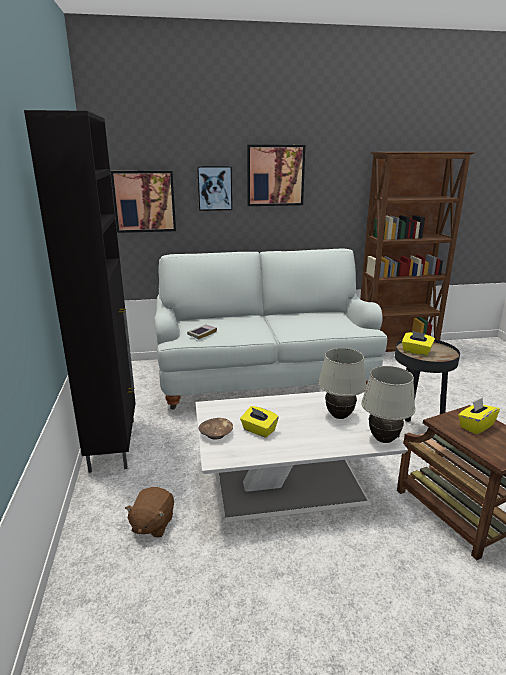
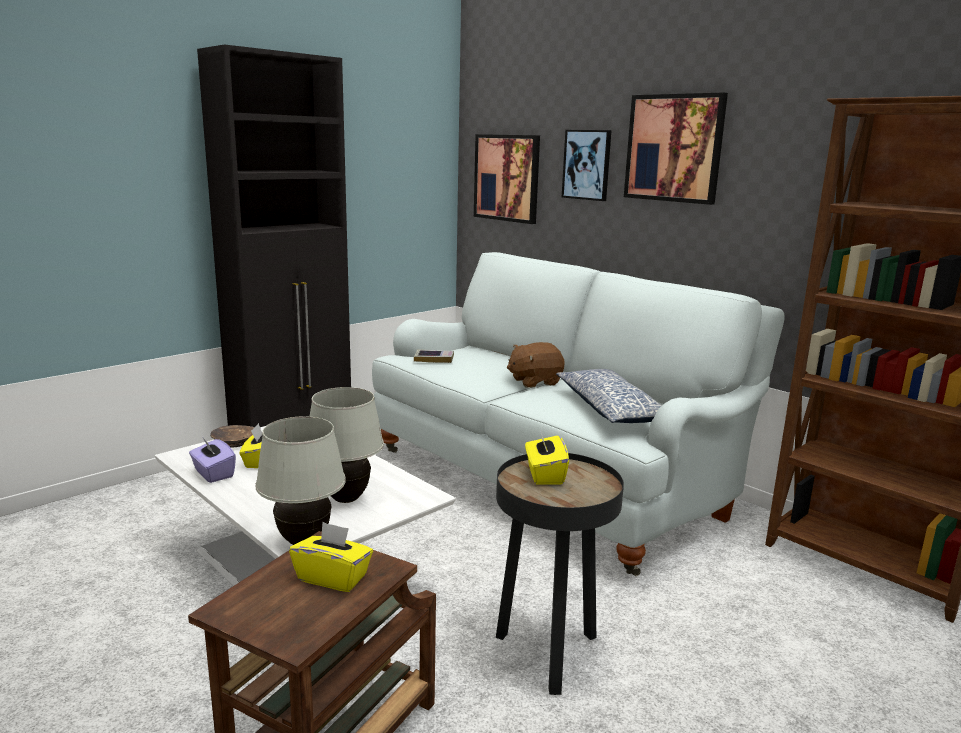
camera: 55 degrees right, 5 degrees down
(152, 524) = (172, 513): brown plush toy -> brown plush toy (534, 381)
(263, 451) = (213, 474): none -> purple tissue box
(330, 321) = (611, 409): none -> pillow

